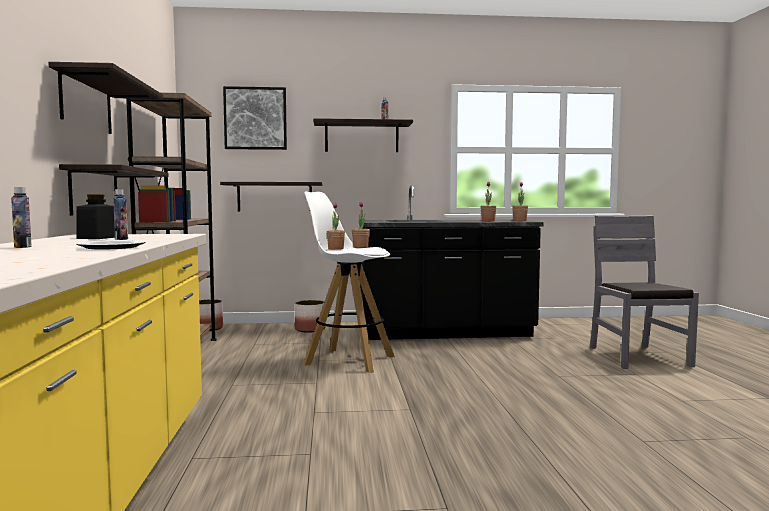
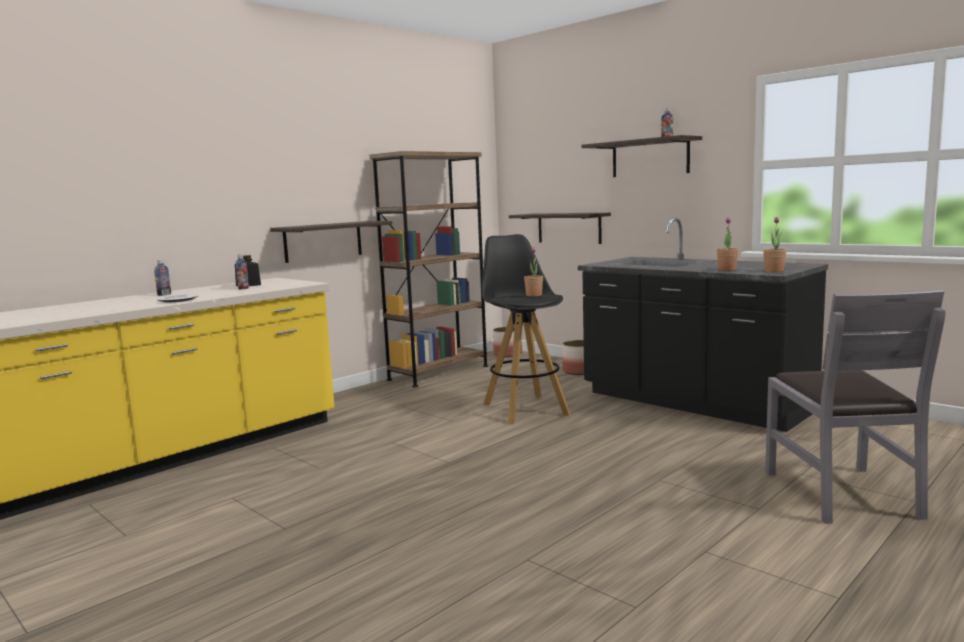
camera: 50 degrees right, 5 degrees up
(86, 103) = (311, 176): shelf -> none
(255, 118) = (552, 146): picture -> none
(335, 249) = (511, 295): potted plant -> none
(348, 360) = (525, 408): white stool -> black stool
(637, 357) = (841, 493): grey chair -> grey chair turned 135 degrees clockwise

